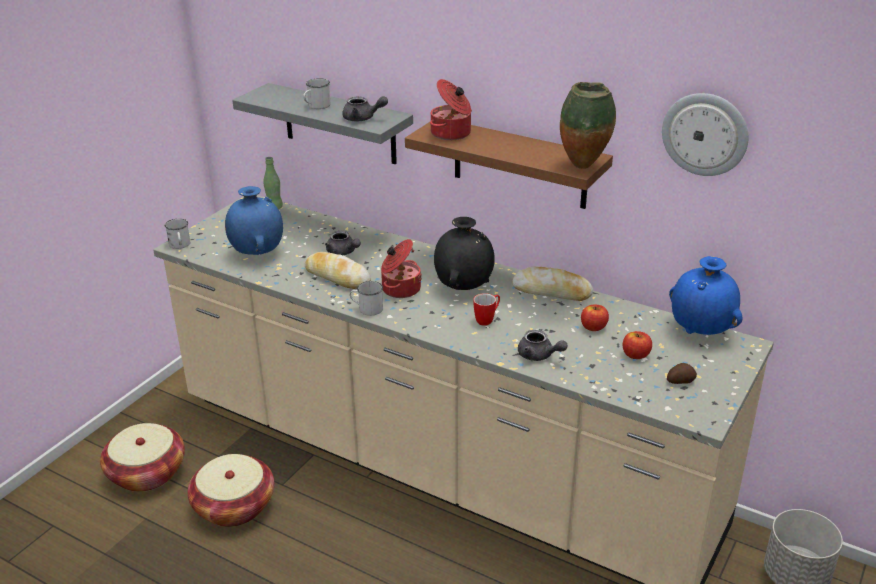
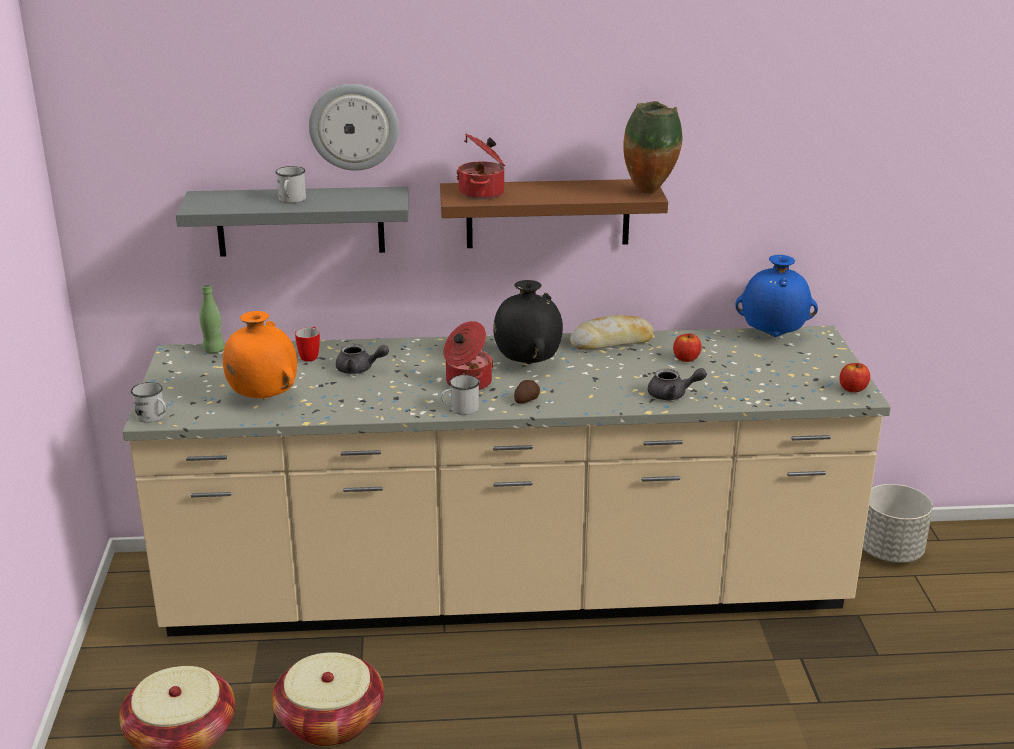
camera: 35 degrees left, 5 degrees down
(257, 253) = (263, 398): blue vase -> orange vase
(337, 277) = (387, 392): bread -> none
(363, 118) = (364, 200): grey teapot -> none
(487, 320) = (587, 382): mug -> mug (311, 356)
(635, 355) = (748, 368): apple -> apple (852, 389)
(680, 381) = (806, 375): potato -> potato (526, 399)
(705, 134) = (751, 135): wall clock -> wall clock (353, 126)

